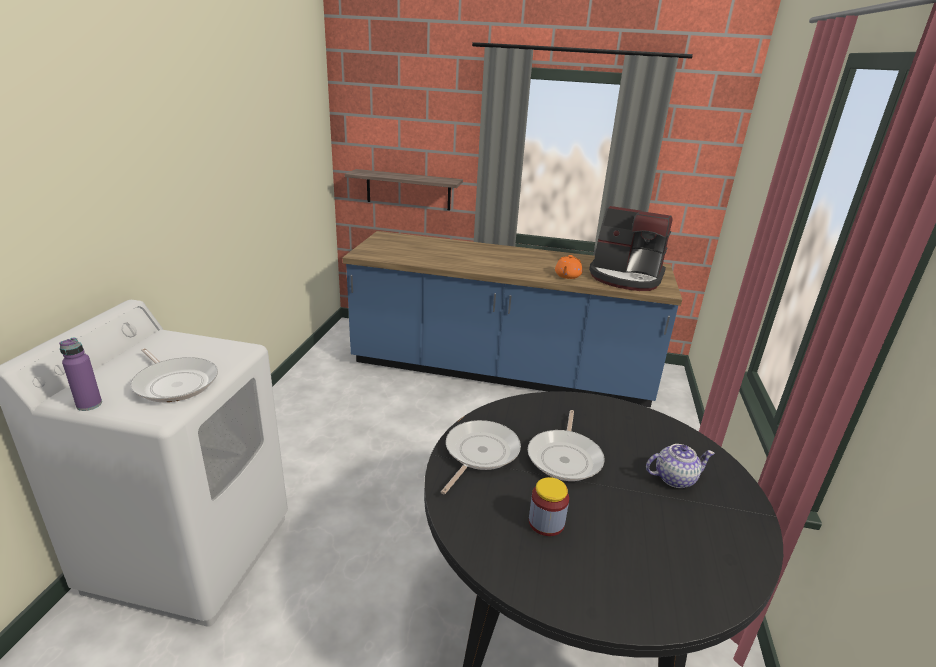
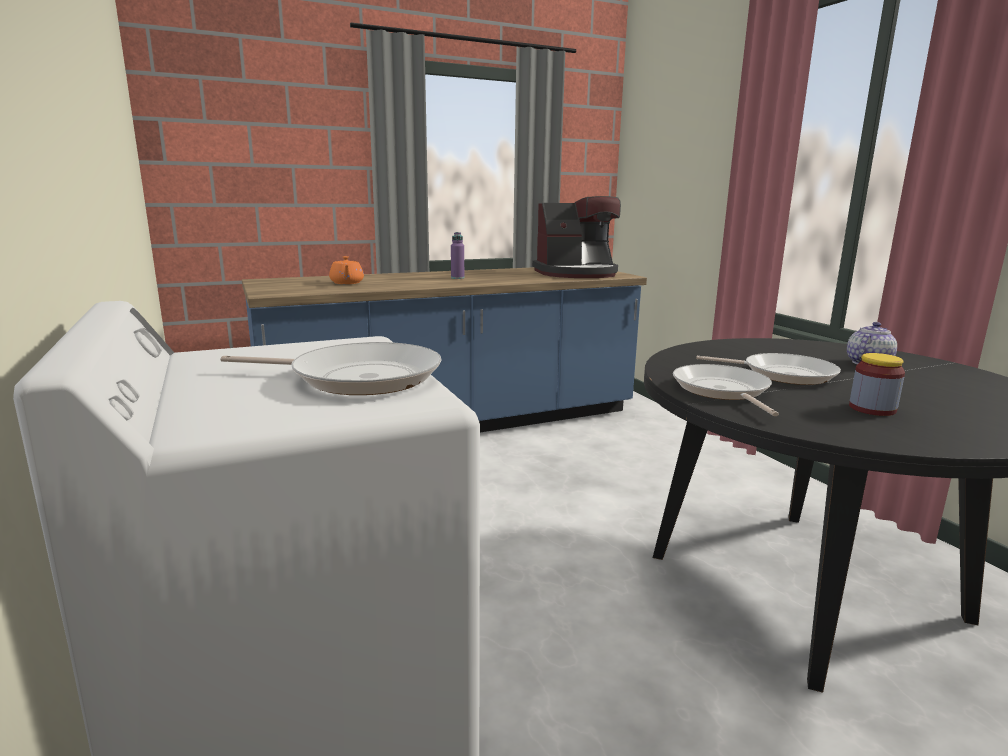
camera: 35 degrees left, 10 degrees down
(89, 405) = (271, 423): purple bottle -> purple bottle (457, 278)
(408, 190) = (272, 221): shelf -> none
(565, 457) = (783, 374): frying pan -> frying pan turned 45 degrees counterclockwise
(567, 276) = (529, 278): orange teapot -> orange teapot (347, 283)

